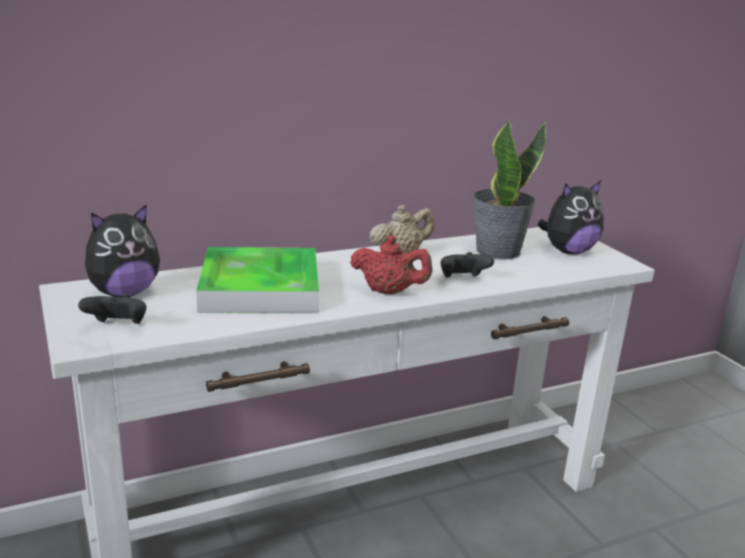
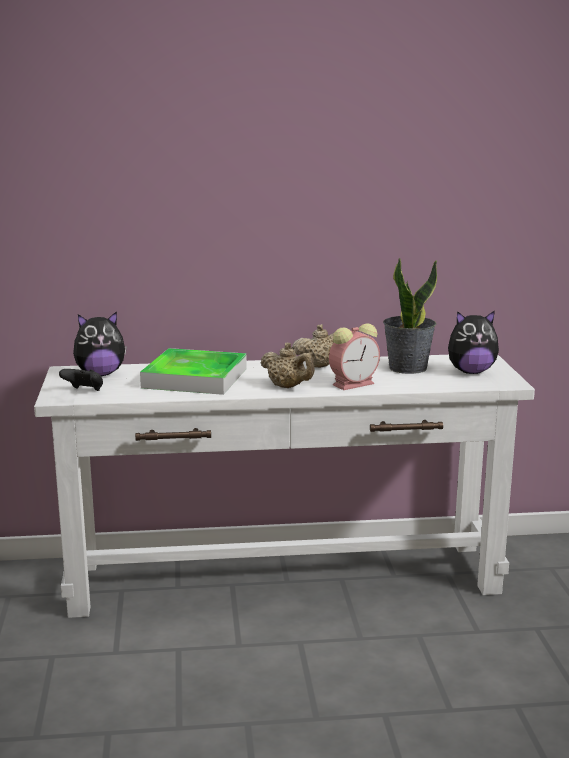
camera: 20 degrees right, 5 degrees down
(389, 292) = (288, 387): red teapot -> beige teapot
(462, 280) = (354, 384): black game controller -> alarm clock

